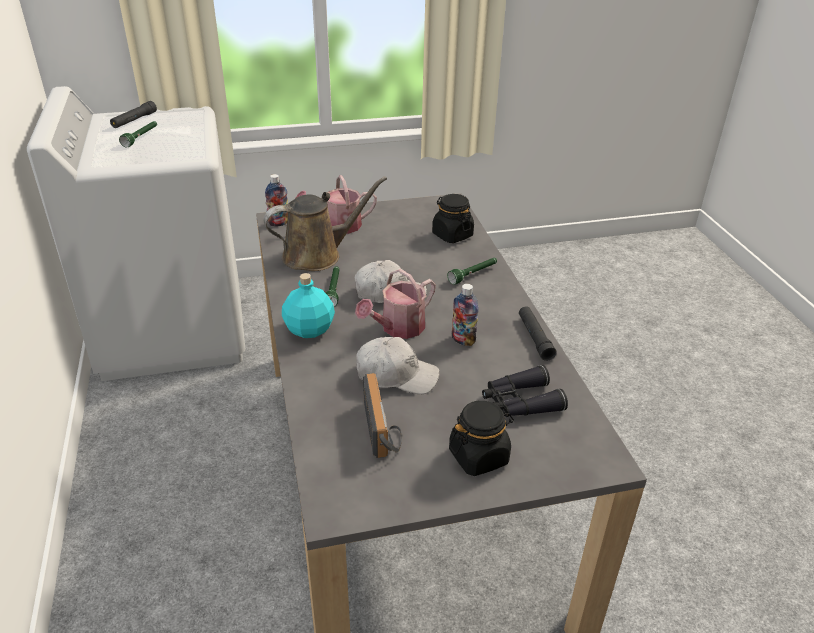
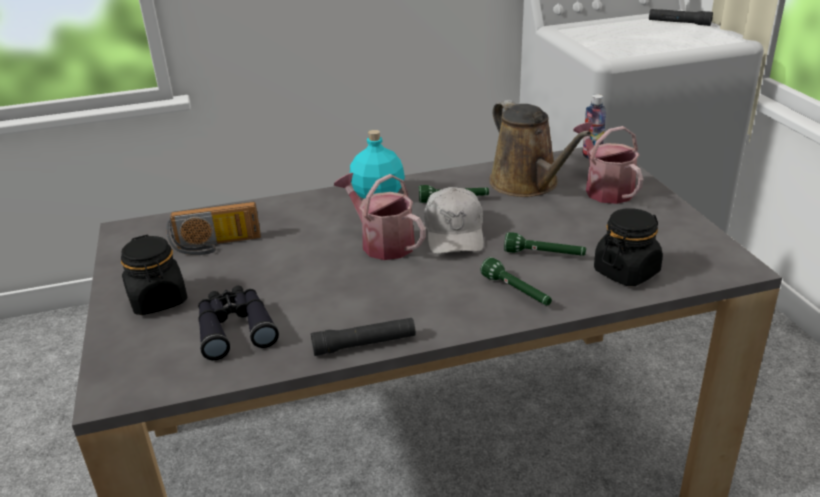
camera: 90 degrees right, 5 degrees down
(141, 138) = (636, 31): green flashlight -> green flashlight (544, 255)
(396, 375) = (297, 247): white cap -> none
(463, 340) = (360, 287): bottle -> none

